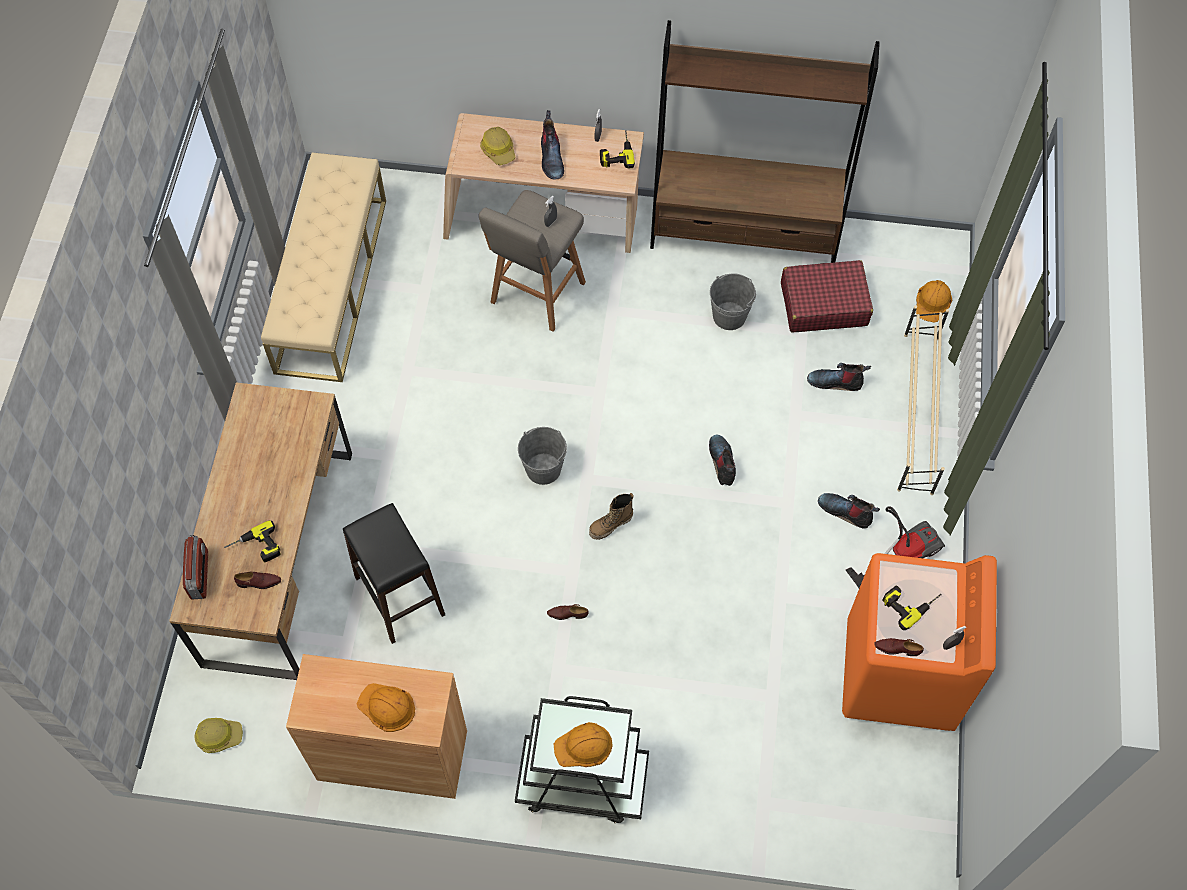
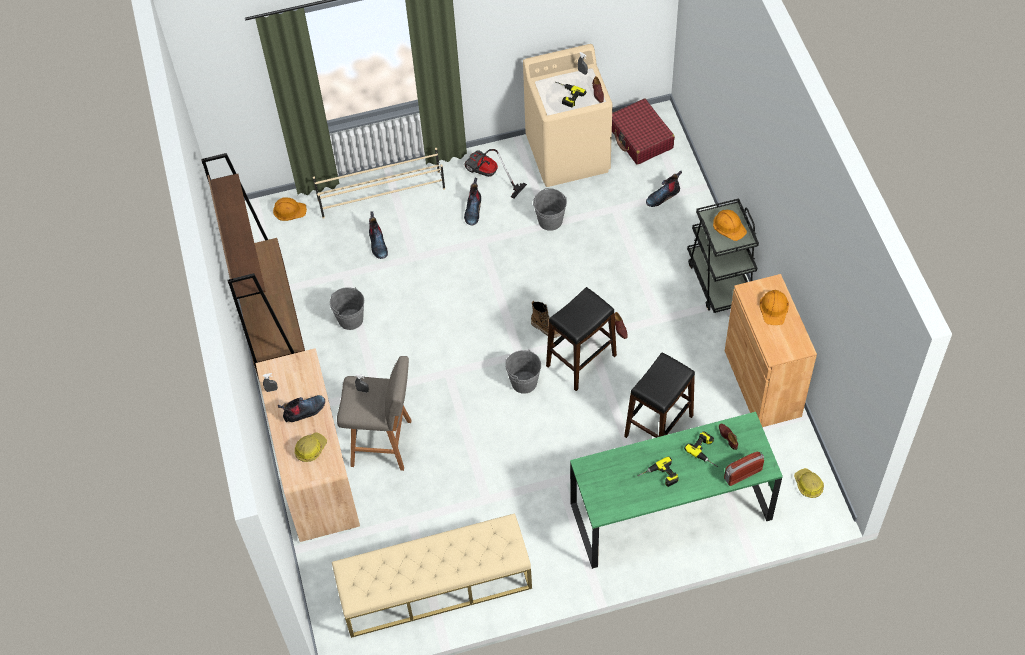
camera: 110 degrees left, 5 degrees down
(279, 557) = (670, 511): brown desk -> green desk
(541, 546) = (581, 361): none -> black stool
(616, 152) = (281, 373): power drill -> power drill (659, 477)
(723, 462) = (469, 284): boot -> boot (663, 196)
(786, 601) = (550, 220): none -> grey bucket
(823, 304) = (317, 269): red suitcase -> red suitcase (640, 138)
(899, 675) = (568, 154): orange washing machine -> beige washing machine

